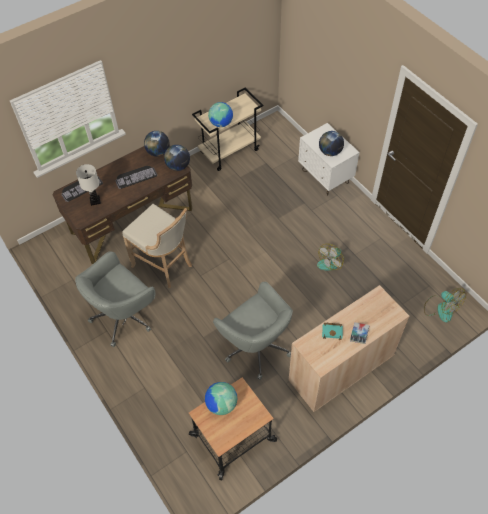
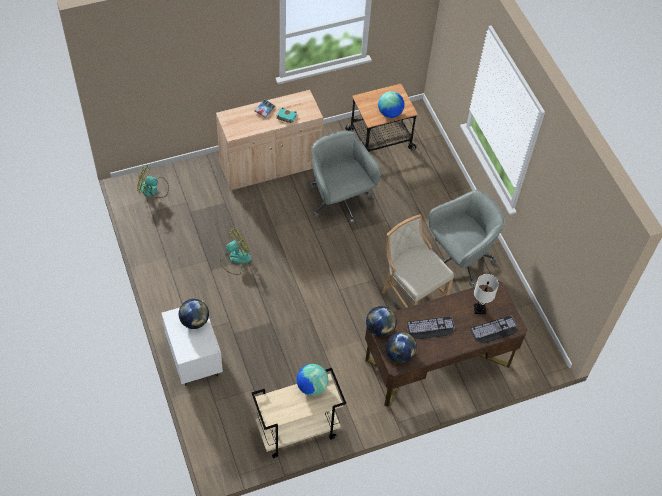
camera: 170 degrees left, 0 degrees up
(441, 308) = (153, 189): fan -> fan turned 60 degrees counterclockwise

